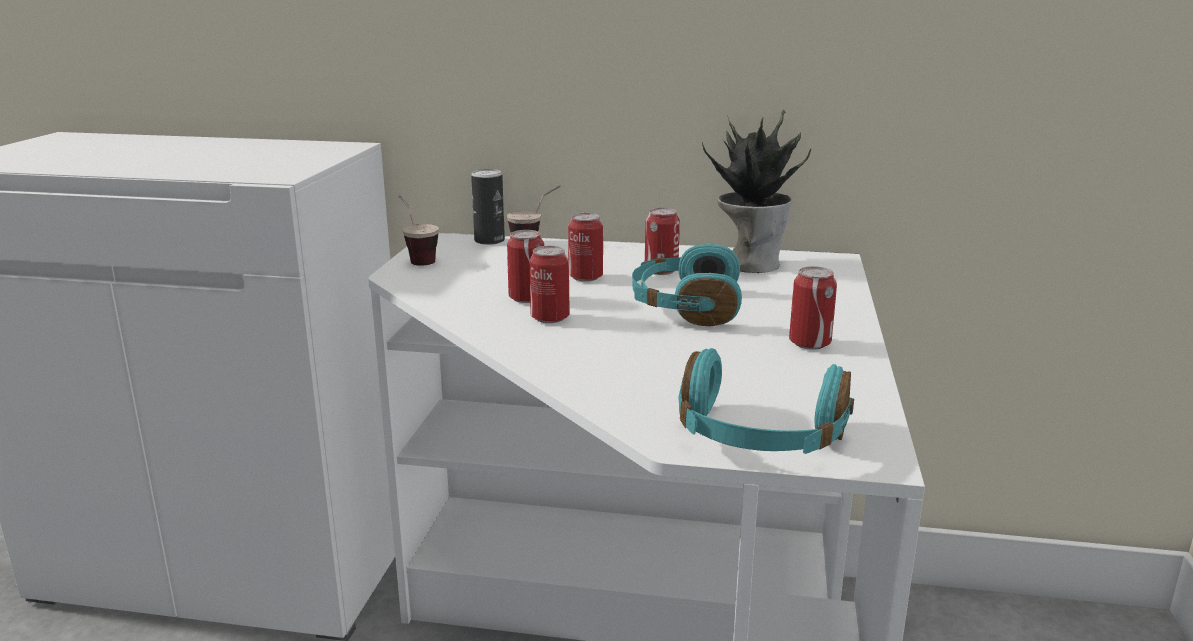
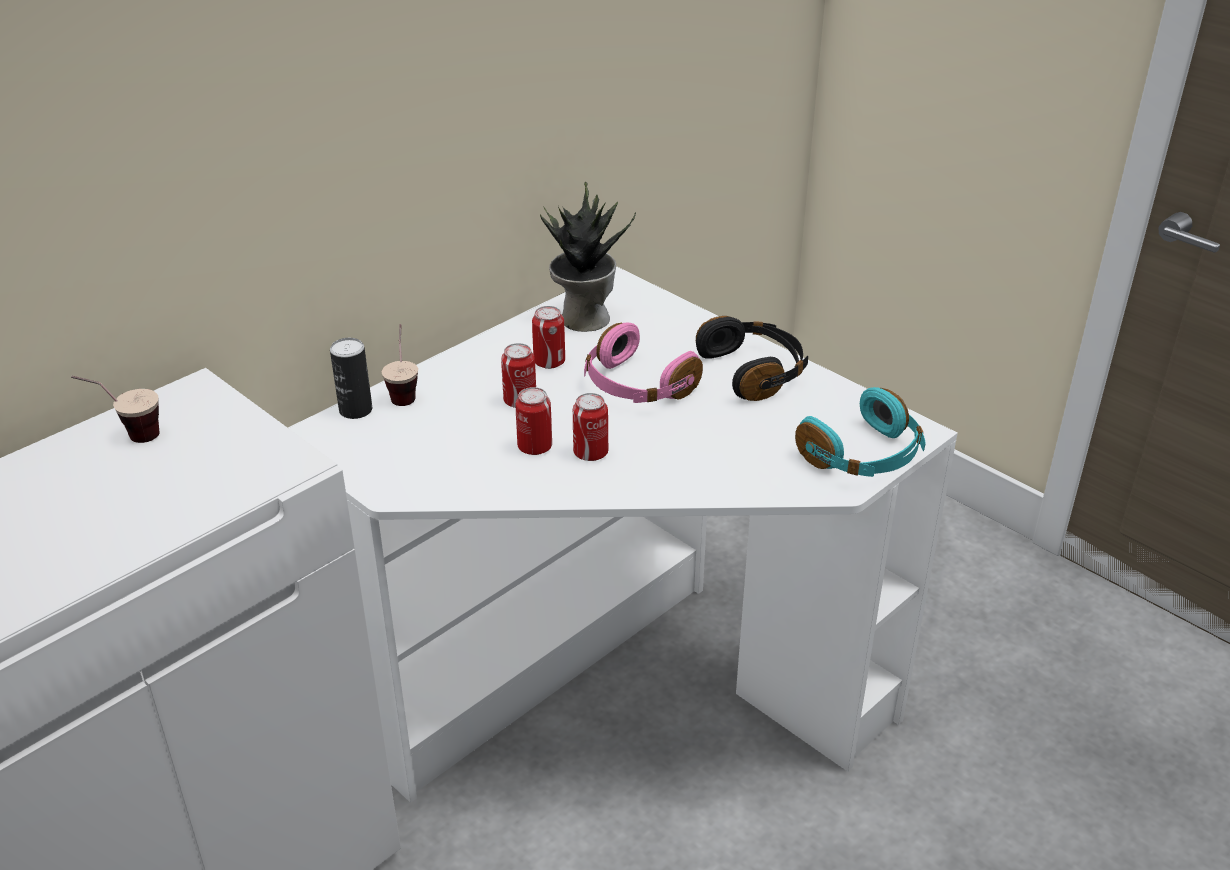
camera: 55 degrees left, 15 degrees up
(416, 259) = (357, 467): cup -> cup (127, 435)
(685, 306) = (636, 386): turquoise headphones -> pink headphones
(809, 343) = (754, 372): can -> black headphones

